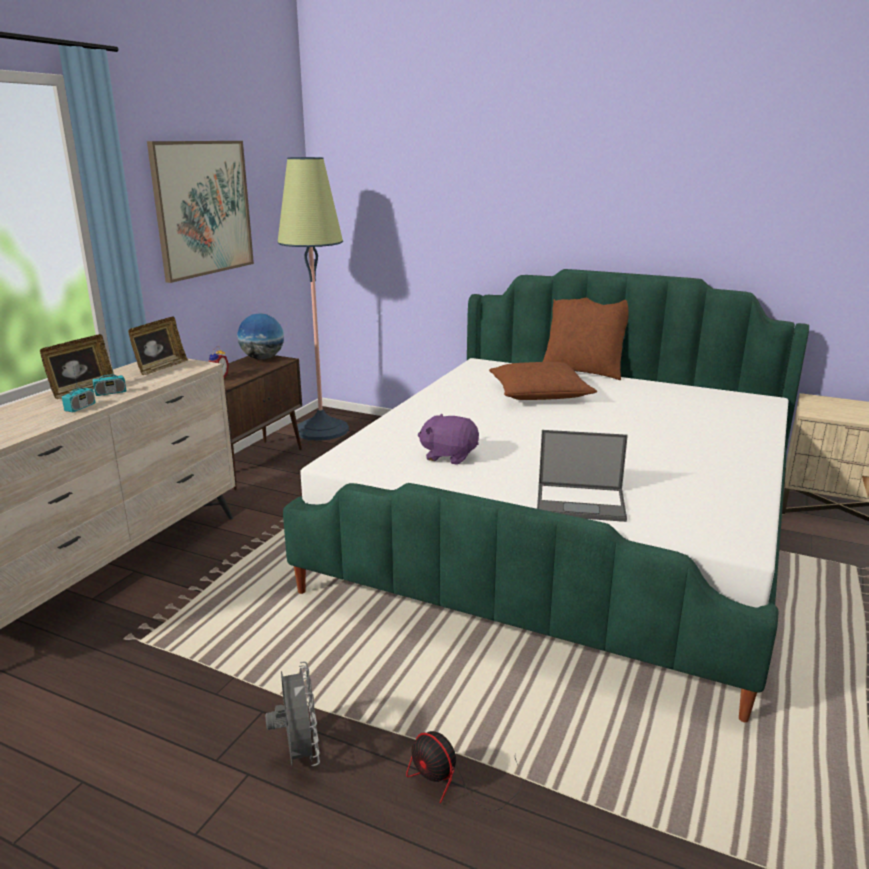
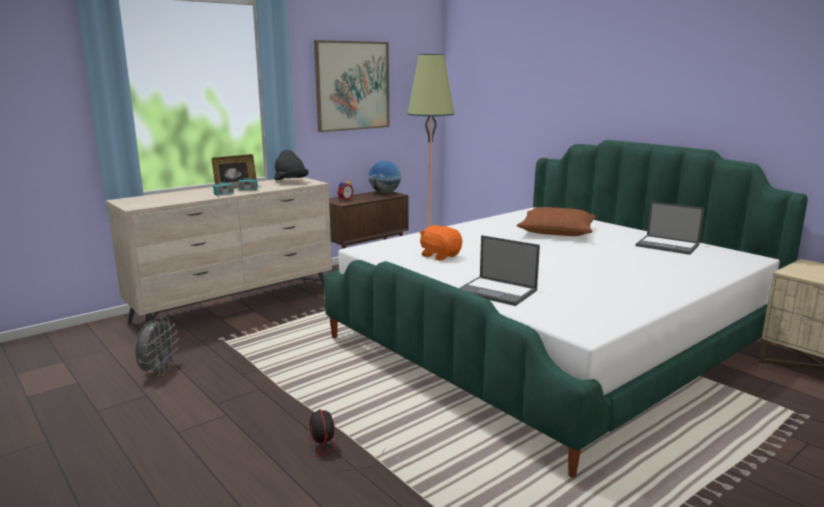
camera: 25 degrees right, 5 degrees down
(160, 368) = (290, 182): picture frame -> black hat
(299, 754) = (260, 413): grey fan -> grey fan (158, 371)
(449, 456) = (440, 256): purple plush toy -> orange plush toy
(583, 371) = (613, 223): brown pillow -> none
(672, 396) = (668, 245): none -> laptop

